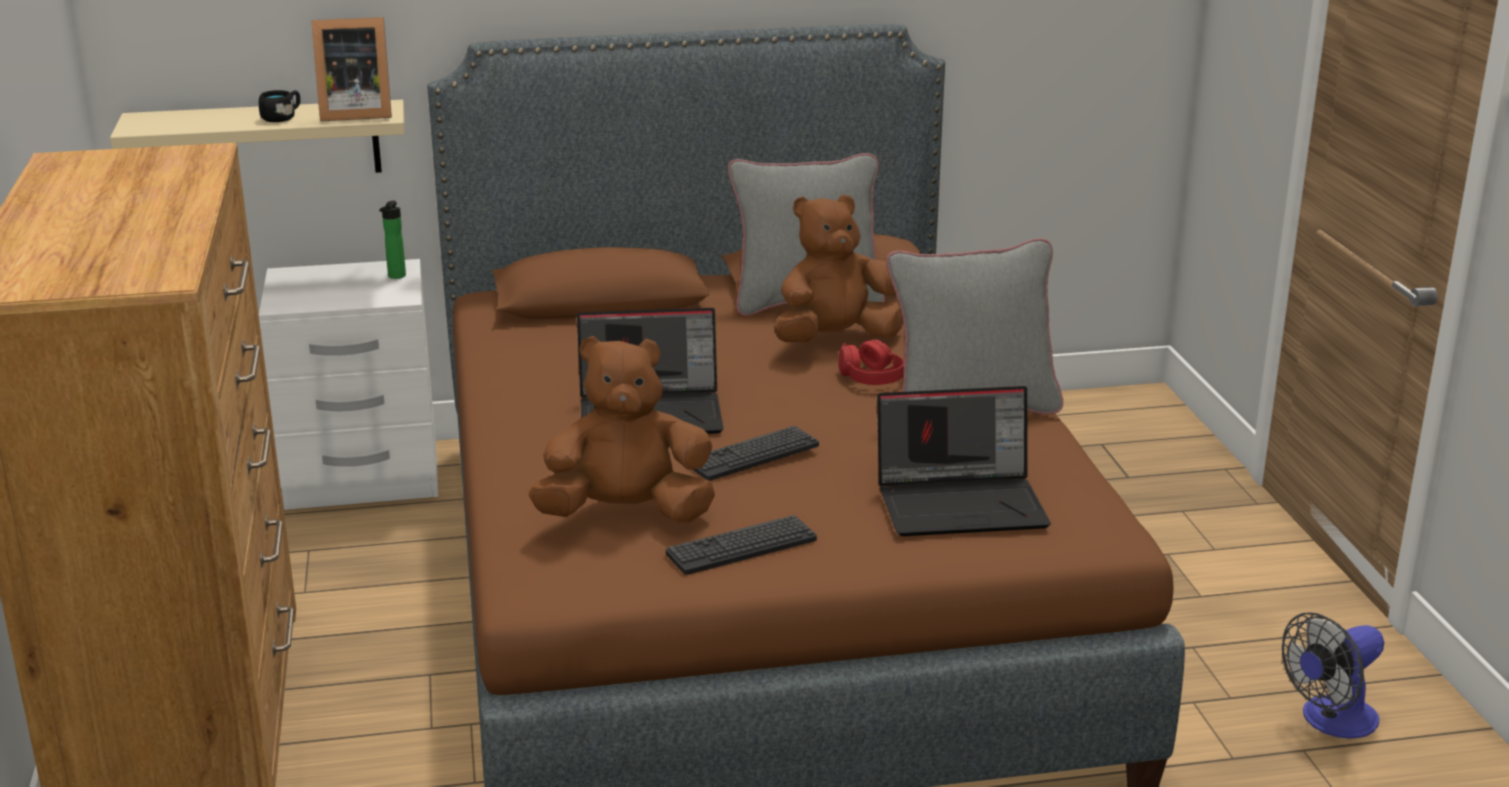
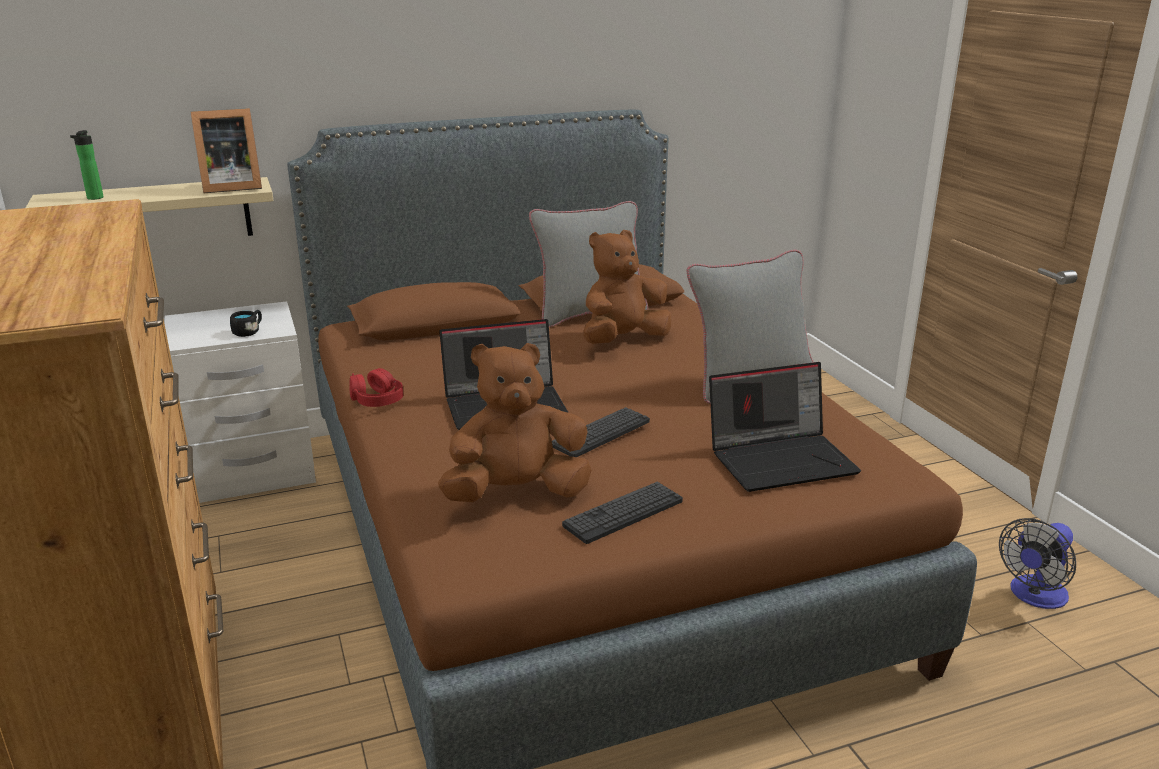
camera: 10 degrees left, 0 degrees up
(282, 117) = (170, 192): black mug -> black mug (248, 331)
(395, 277) = (271, 315): bottle -> bottle (94, 198)
(871, 377) = (663, 366): red headphones -> red headphones (377, 400)

